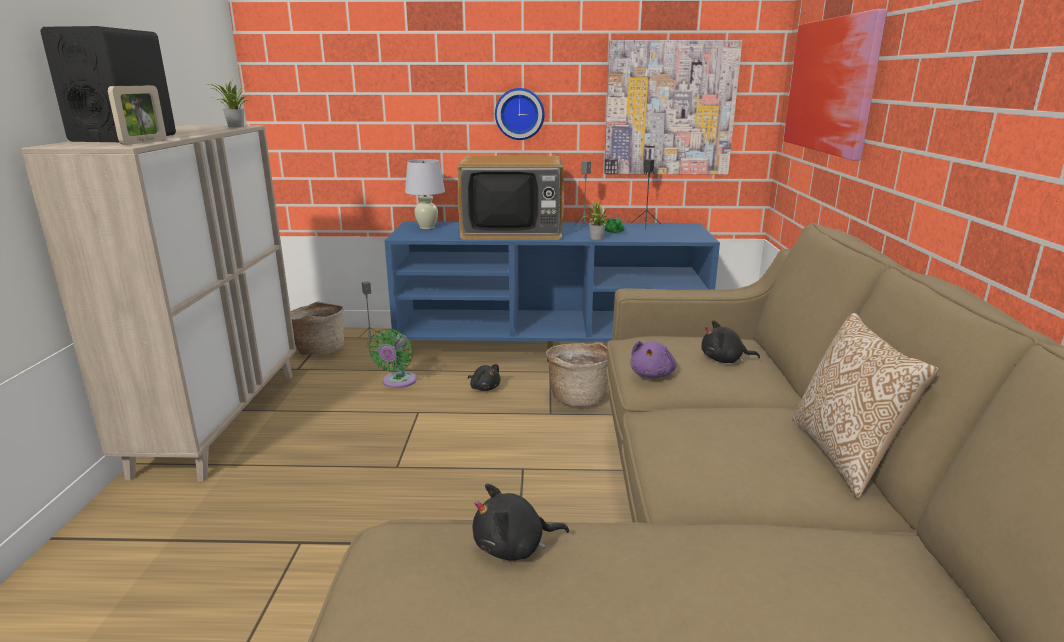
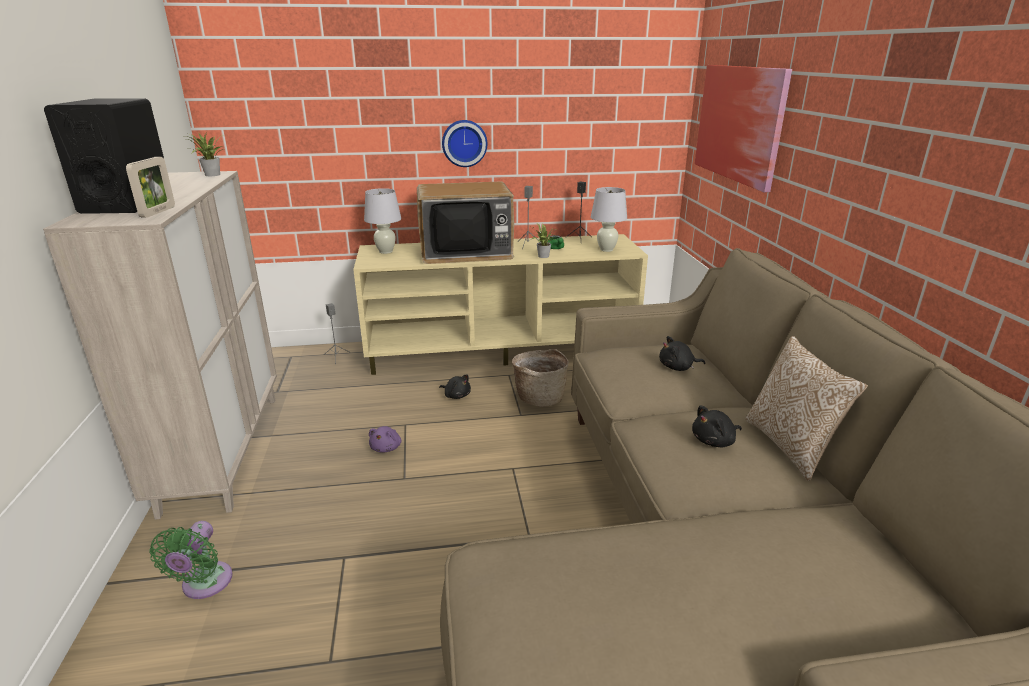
camera: 10 degrees left, 5 degrees up
(319, 349) = (290, 370): basket -> none
(397, 382) = (376, 397): green fan -> green fan (204, 585)
(514, 547) = (580, 554): black plush toy -> black plush toy (714, 441)
(550, 346) = (502, 349): blue tv stand -> beige tv stand
(652, 374) = (626, 386): purple plush toy -> purple plush toy (386, 448)
(669, 109) = (596, 136): picture -> none
(672, 235) = (606, 249): none -> white table lamp

